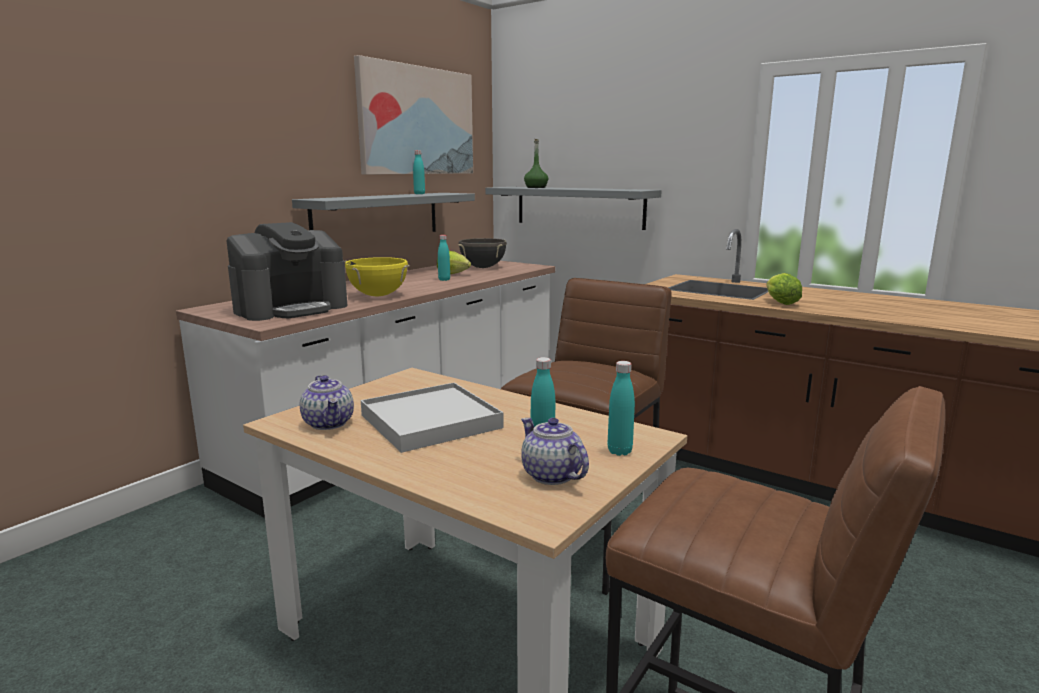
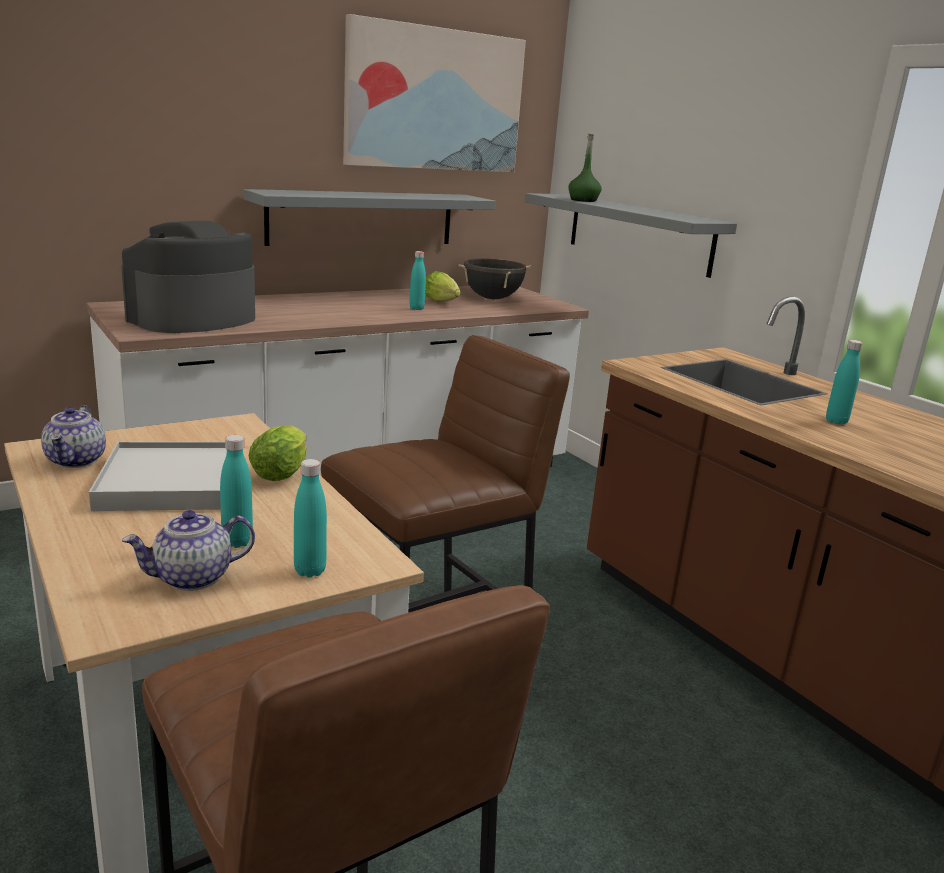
camera: 20 degrees right, 5 degrees up
(291, 308) = (192, 319): coffee machine -> coffee machine turned 150 degrees clockwise
(378, 295) = (307, 318): yellow cooking pot -> none
(419, 194) = (422, 194): turquoise bottle -> turquoise bottle (836, 421)
(551, 475) = (192, 578): teapot -> teapot turned 105 degrees counterclockwise
(779, 302) = (790, 416): lettuce -> lettuce (283, 472)

